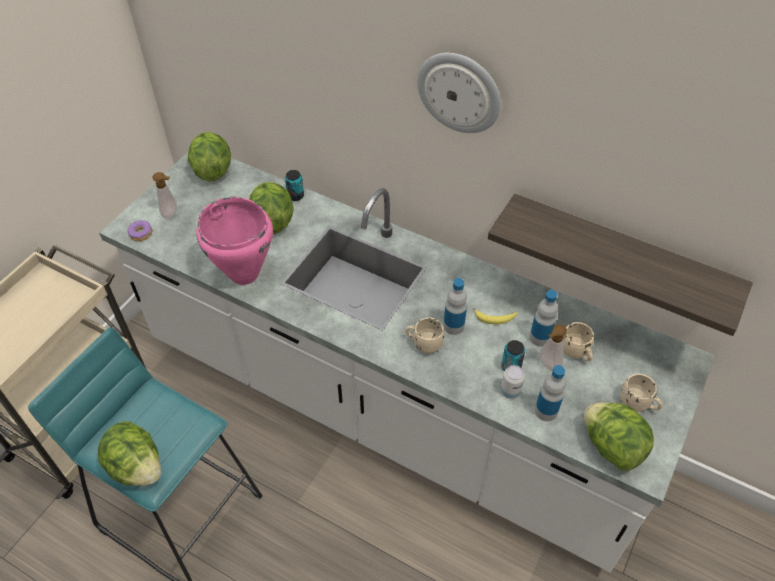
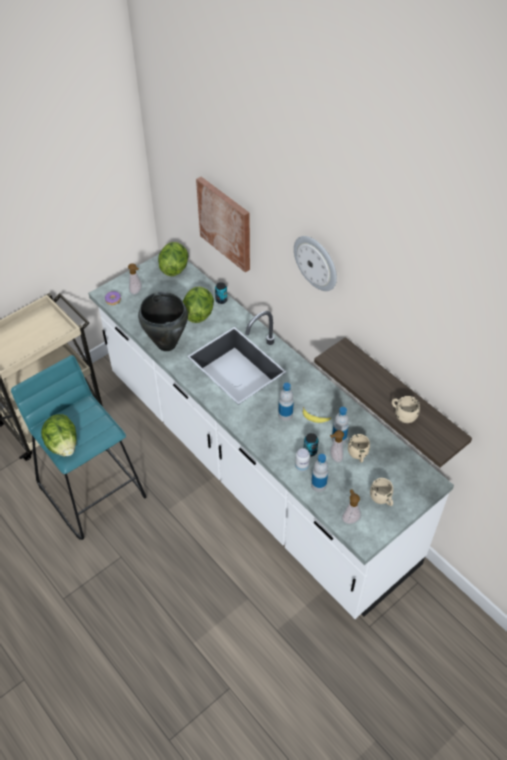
camera: 20 degrees right, 0 degrees up
(244, 274) = (166, 344): pink cooking pot -> black cooking pot
(286, 80) = (225, 223): none -> picture
(423, 343) = (260, 420): beige mug -> beige mug (402, 415)
(611, 446) = (350, 519): lettuce -> soap dispenser

